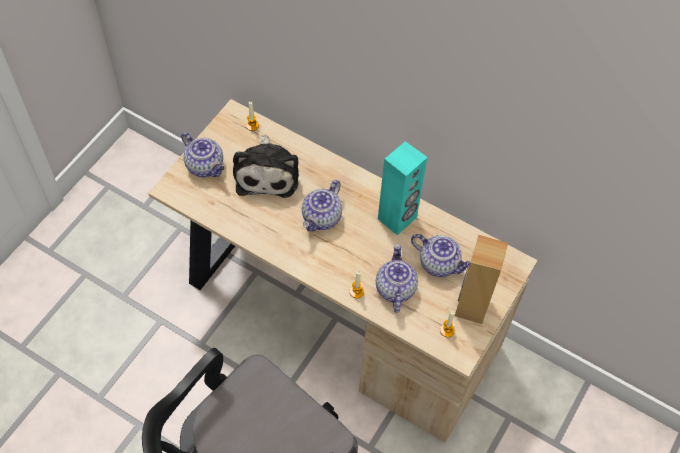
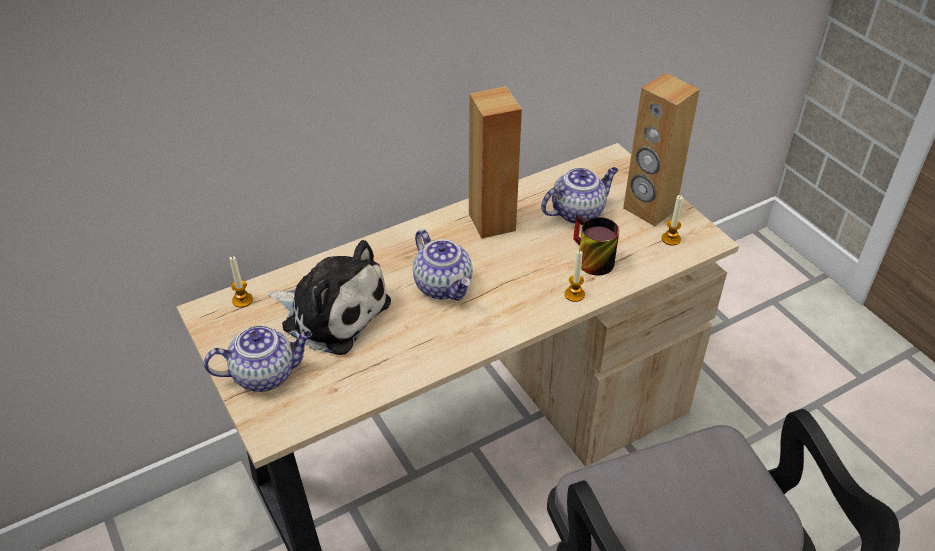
camera: 60 degrees left, 15 degrees down
(394, 288) = (589, 260): teapot -> mug
(397, 218) = (492, 222): turquoise speaker -> brown speaker

